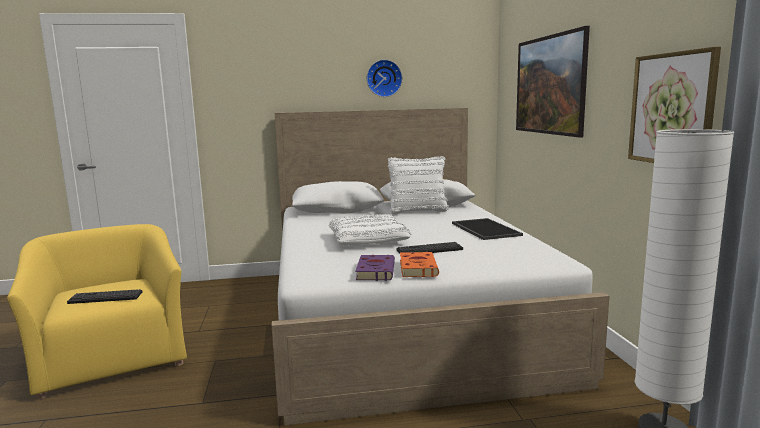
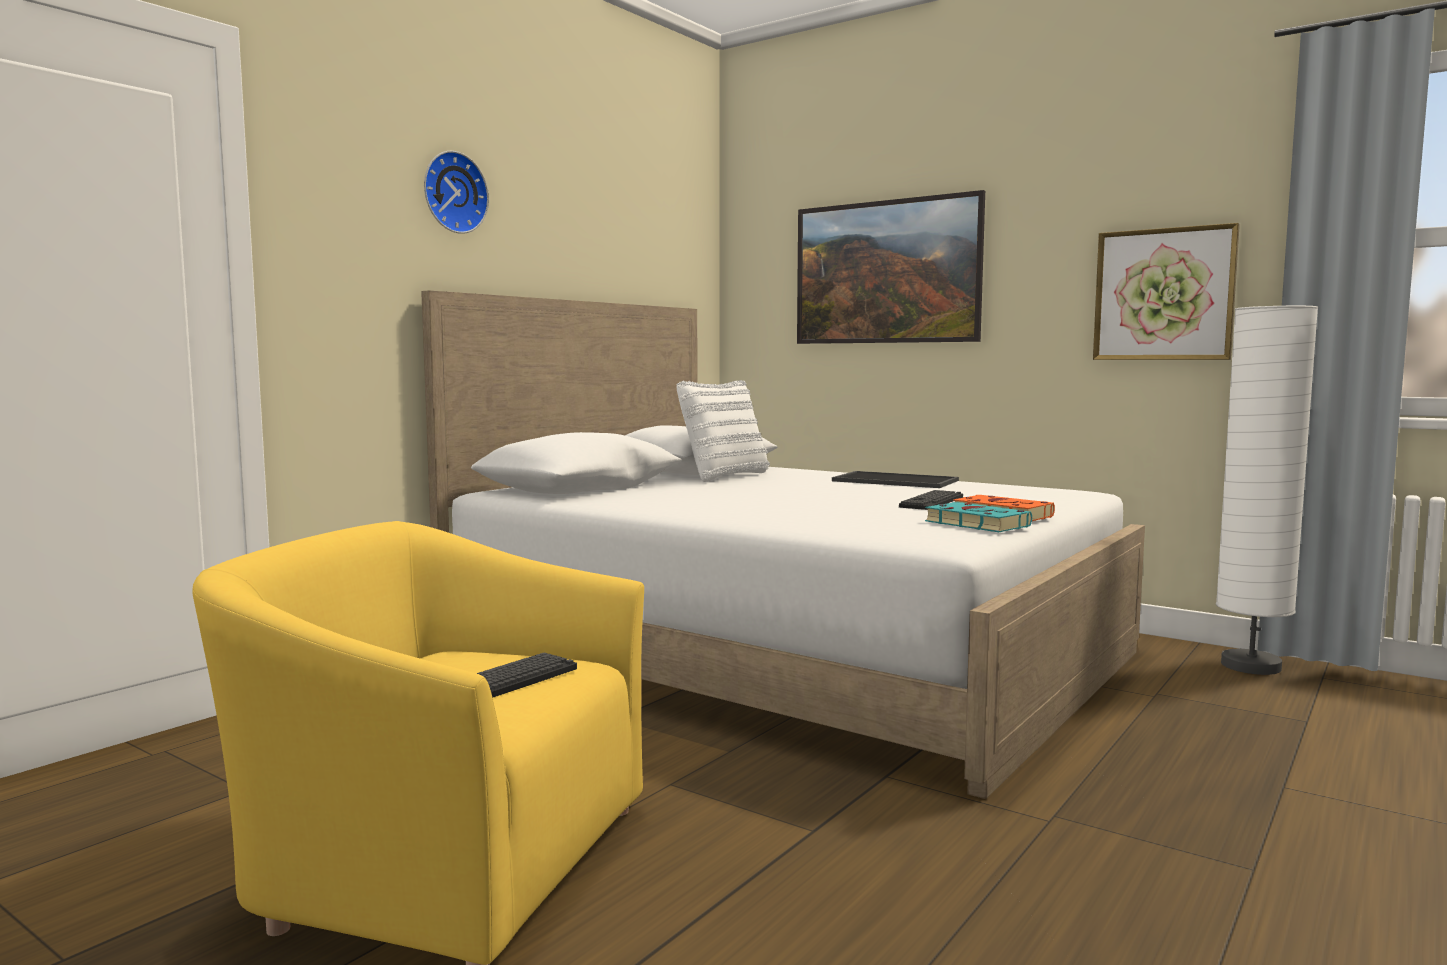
camera: 45 degrees left, 5 degrees down
(368, 240) = (814, 505): white pillow -> none
(375, 271) = (974, 524): purple book -> turquoise book
(384, 78) = (589, 243): wall clock -> wall clock (452, 193)

